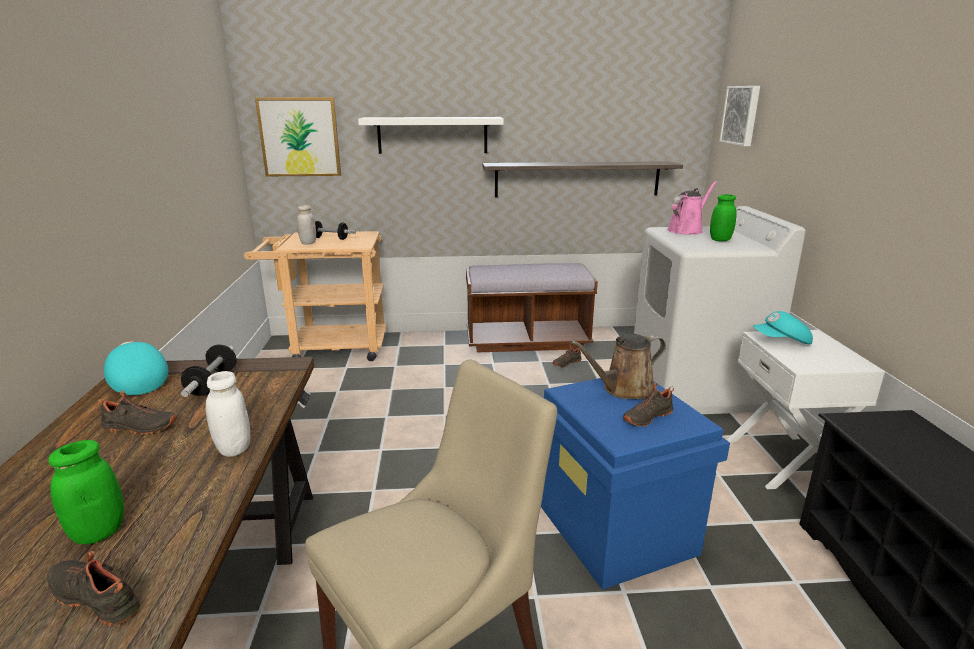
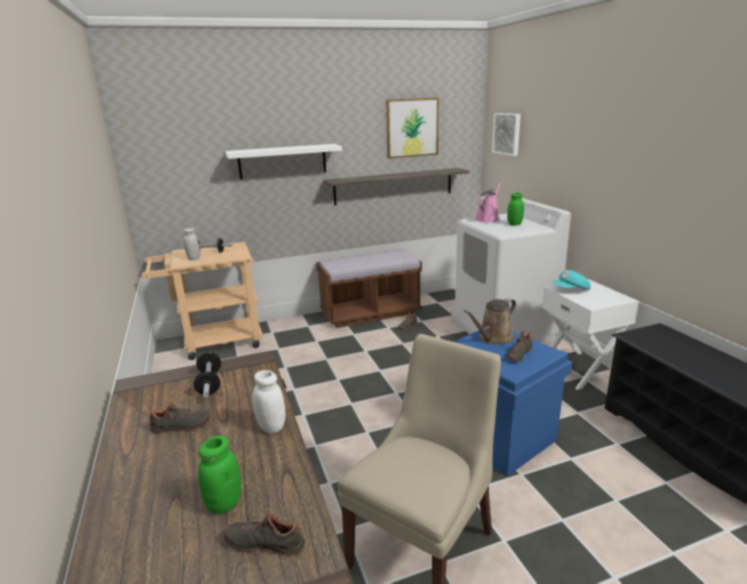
camera: 15 degrees left, 0 degrees up
(137, 381) = (145, 393): turquoise cap -> none
(299, 137) = (171, 171): picture -> picture (412, 127)

